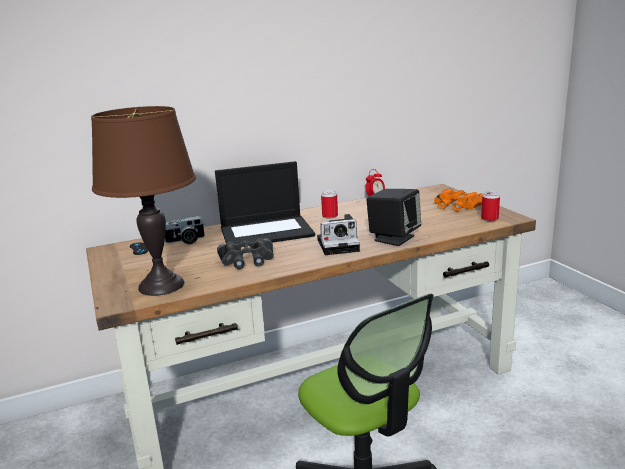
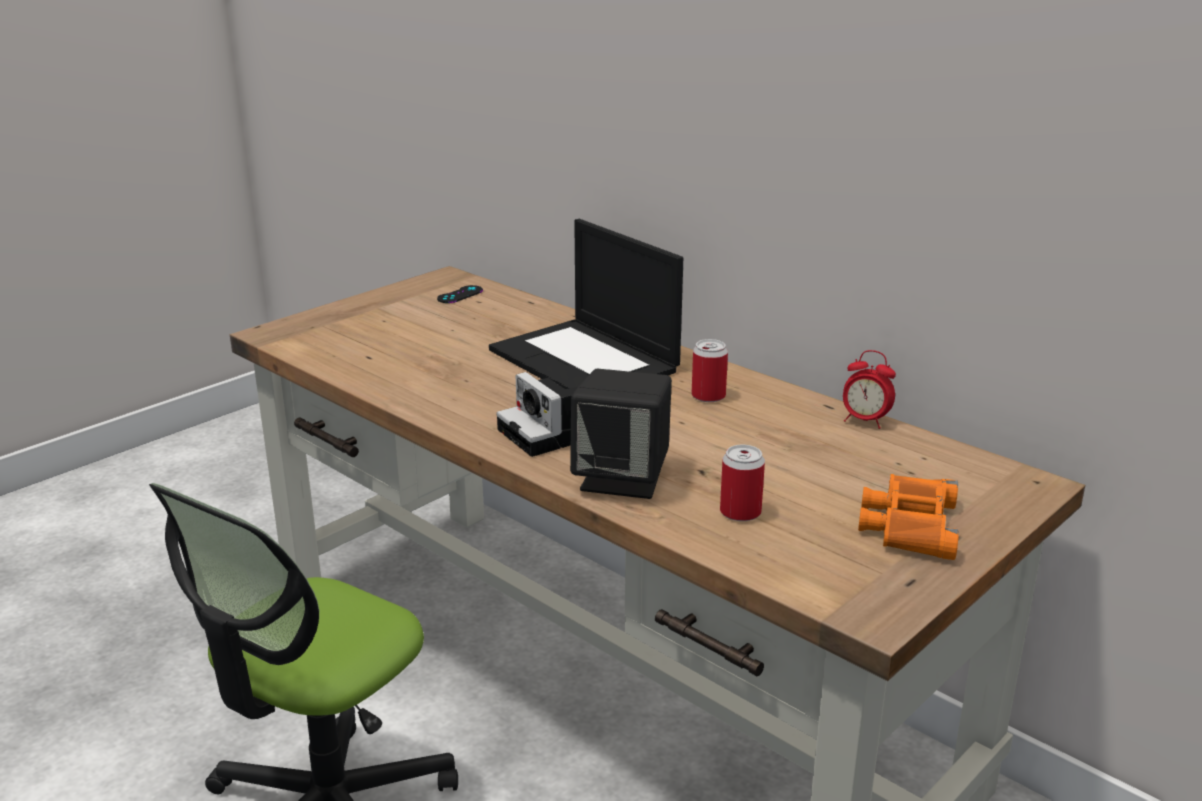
camera: 65 degrees right, 5 degrees up
(161, 285) = (333, 342): brown table lamp -> none
(186, 241) = (507, 315): camera -> none
(247, 260) = (449, 374): black binoculars -> none
(489, 219) = (836, 581): can -> can (740, 512)

